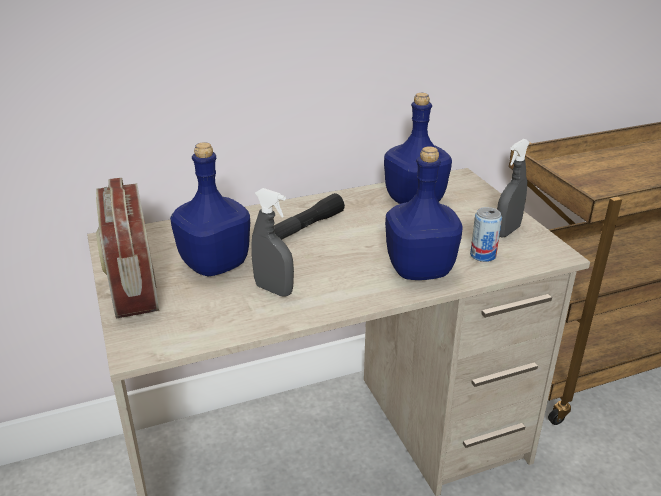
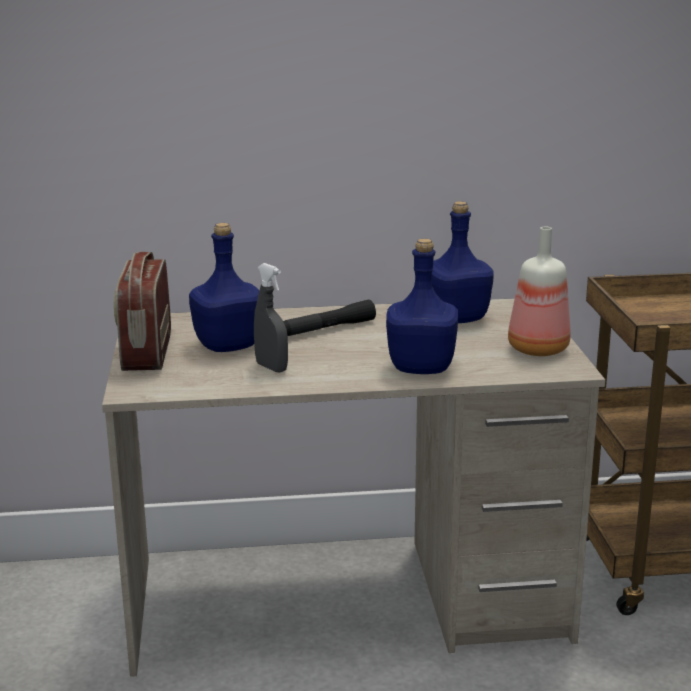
camera: 15 degrees right, 10 degrees down
(483, 255) = (494, 364): can -> none
(507, 231) = (536, 349): grey spray bottle -> bottle

